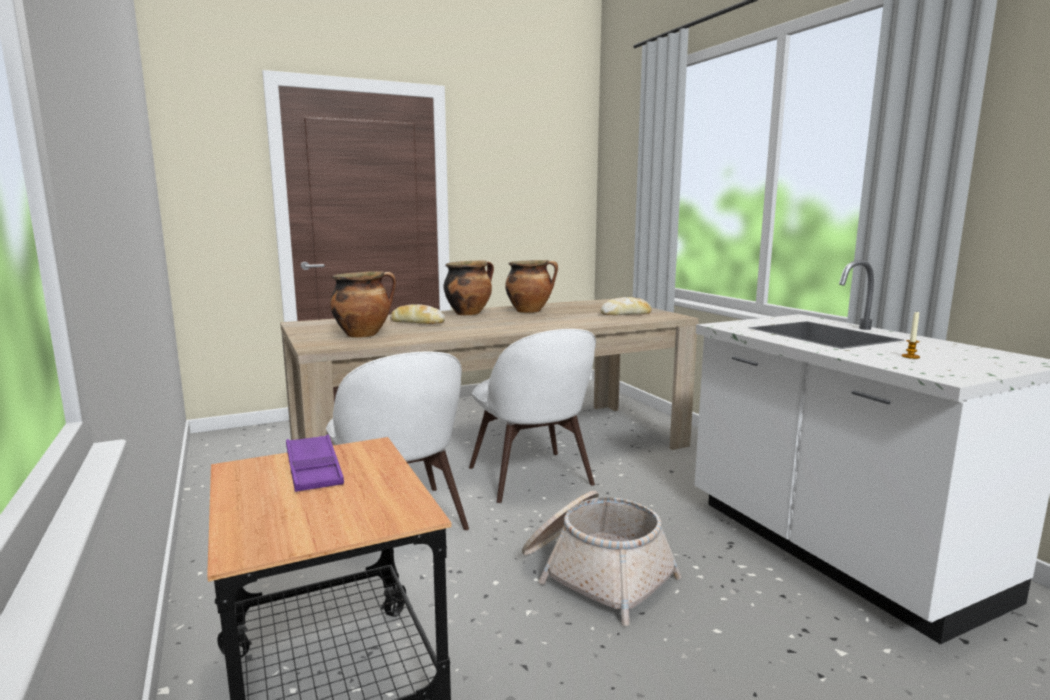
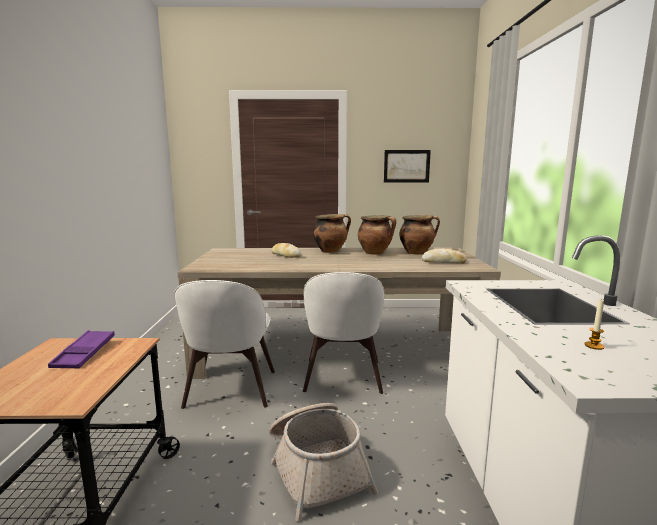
camera: 25 degrees right, 0 degrees up
(364, 335) = (238, 261): cooking pot -> cooking pot (417, 253)
(525, 195) = (406, 166): none -> picture

